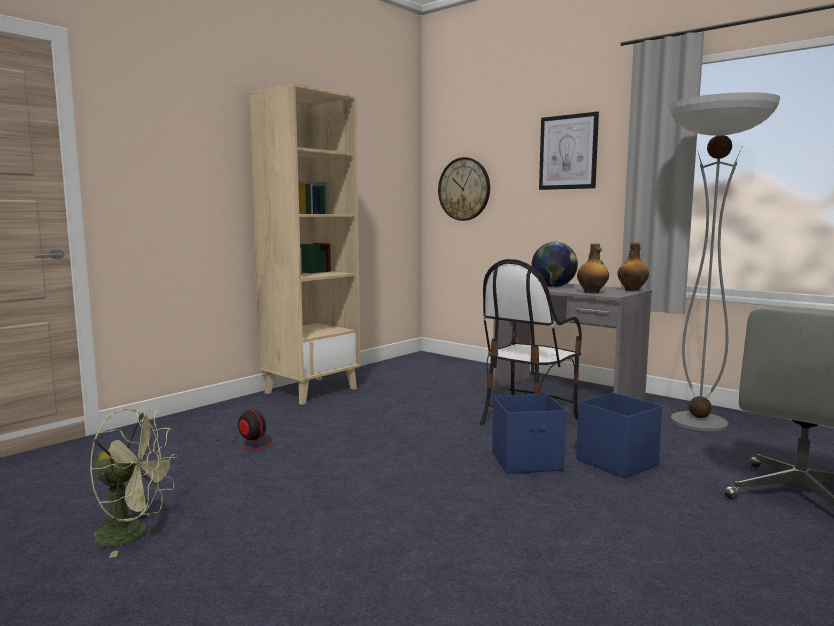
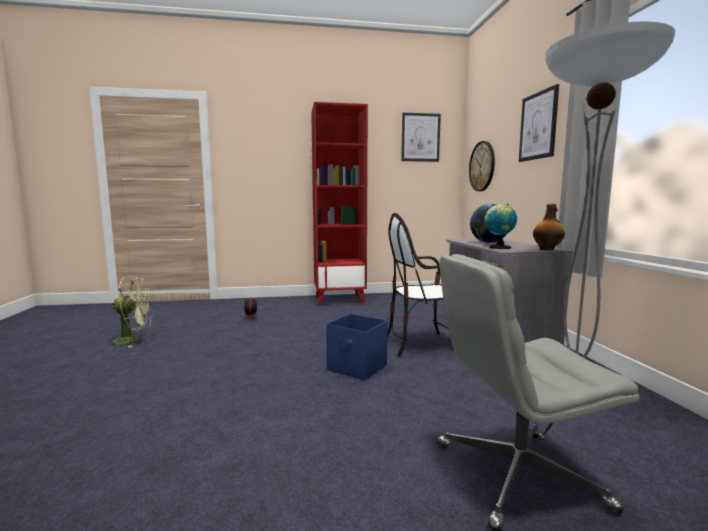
camera: 40 degrees right, 0 degrees up
(133, 534) = (134, 340): green fan -> green fan turned 60 degrees counterclockwise
(311, 390) = (339, 299): beige bookcase -> red bookcase
(378, 144) = (420, 137): none -> picture
(592, 292) = (498, 247): bottle -> globe
(616, 462) = (416, 388): blue storage box -> none

